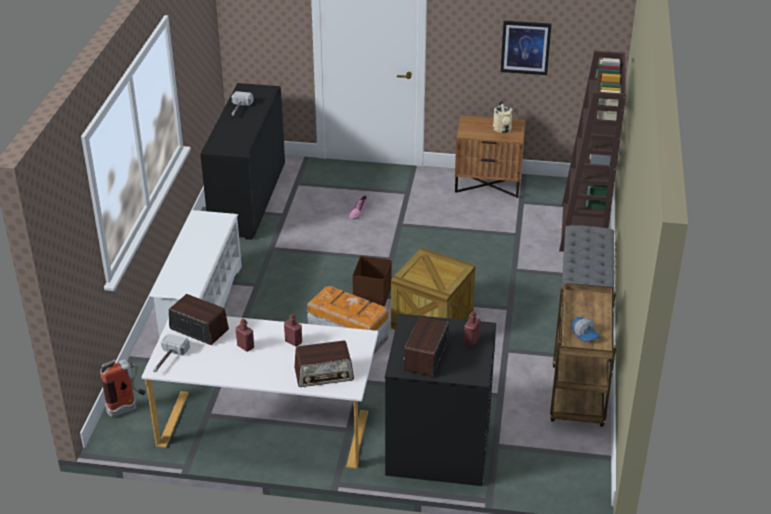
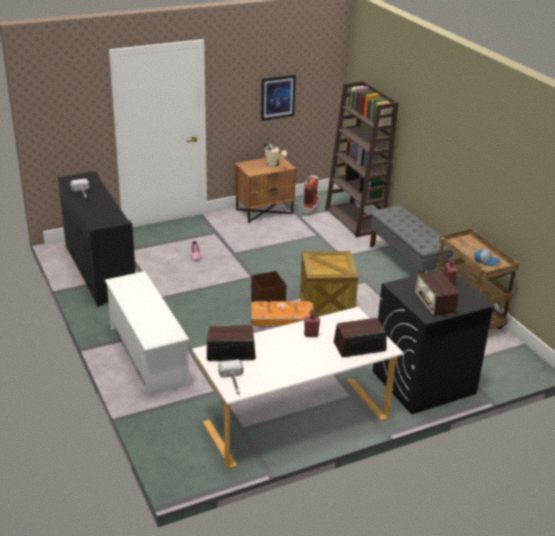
camera: 35 degrees left, 5 degrees down
(127, 408) = (172, 452): fire extinguisher -> fire extinguisher (311, 209)
(245, 346) = (281, 351): red bottle -> none
(324, 374) = (359, 347): radio -> radio turned 150 degrees counterclockwise

